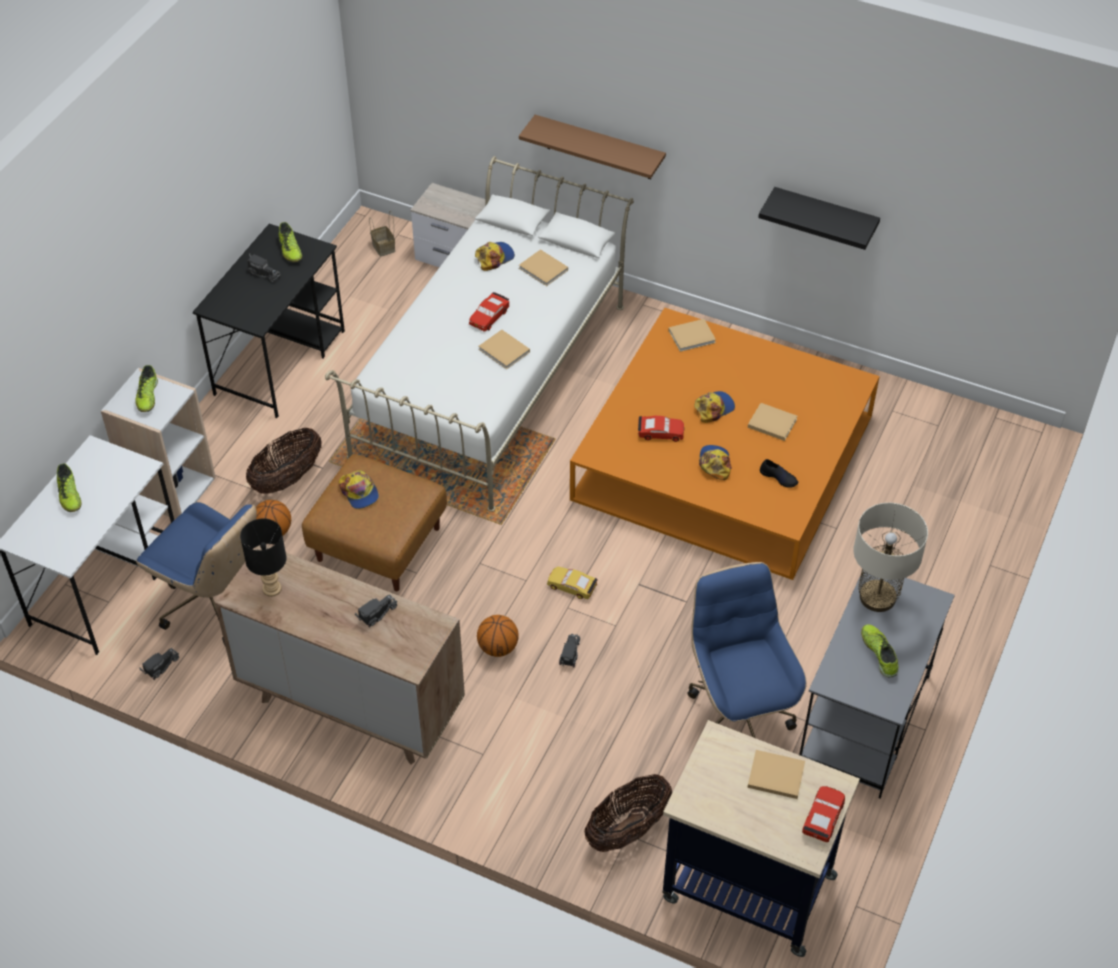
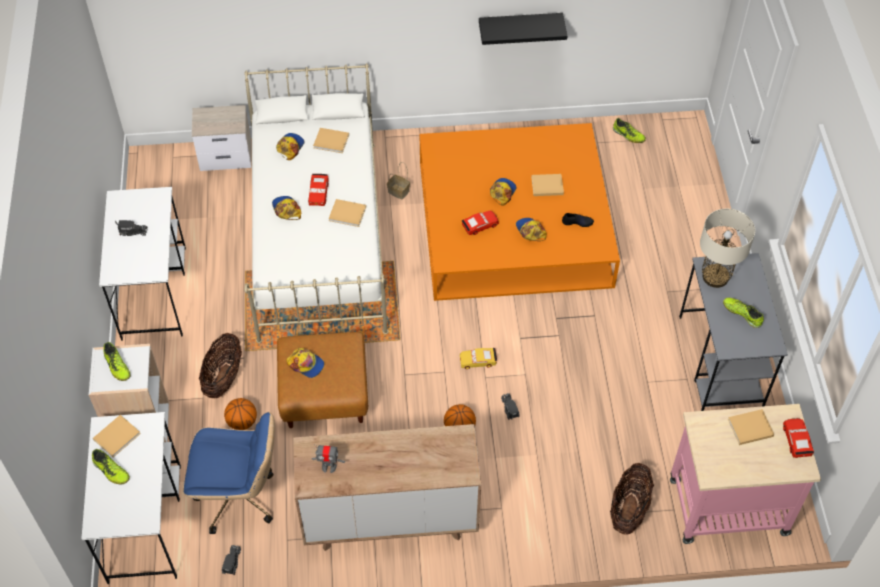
camera: 30 degrees left, 5 degrees up
(272, 589) = (329, 467): black table lamp -> toy robot
(280, 361) = (154, 291): black desk -> white desk
(290, 250) = (139, 205): shoe -> shoe (628, 135)
(376, 614) = (416, 449): toy truck -> none
(384, 248) = (170, 171): basket -> basket (399, 191)
(442, 319) = (286, 210): none -> cap
(599, 148) = (332, 35): brown shelf -> none
(693, 336) = (453, 146): beige book -> beige book (118, 436)
(737, 714) = (642, 396): blue office chair -> none
(747, 888) = (726, 508): blue cart -> pink cart

